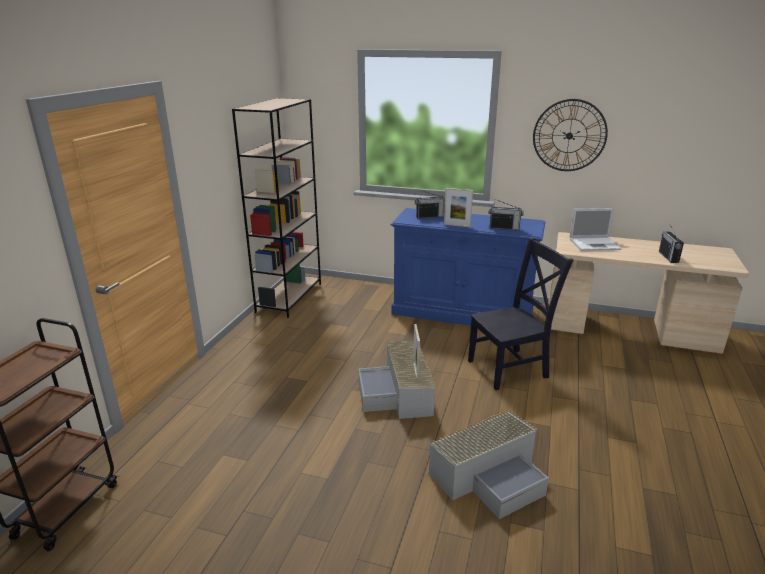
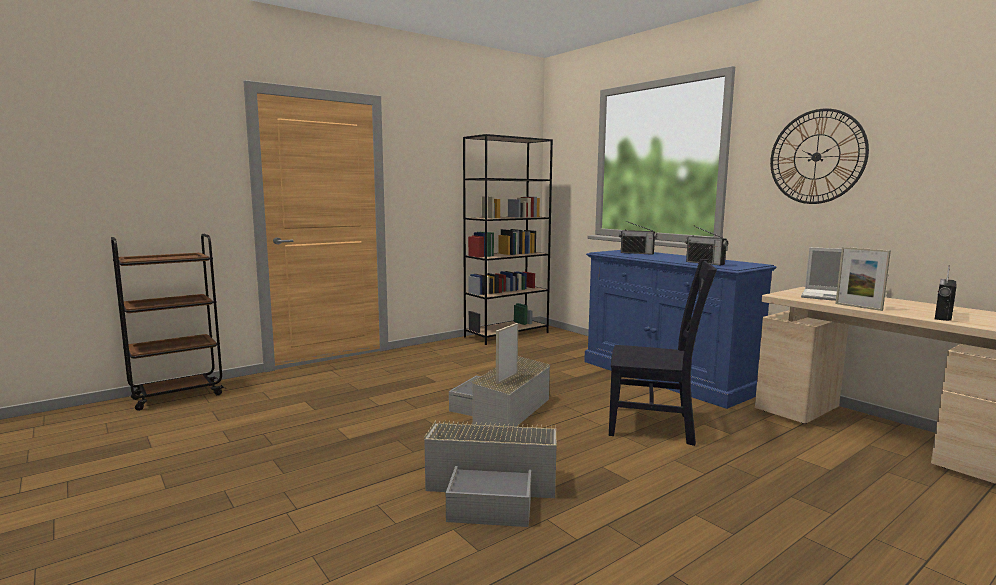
camera: 35 degrees right, 15 degrees down
(457, 225) = (652, 258): picture frame -> picture frame (858, 307)

